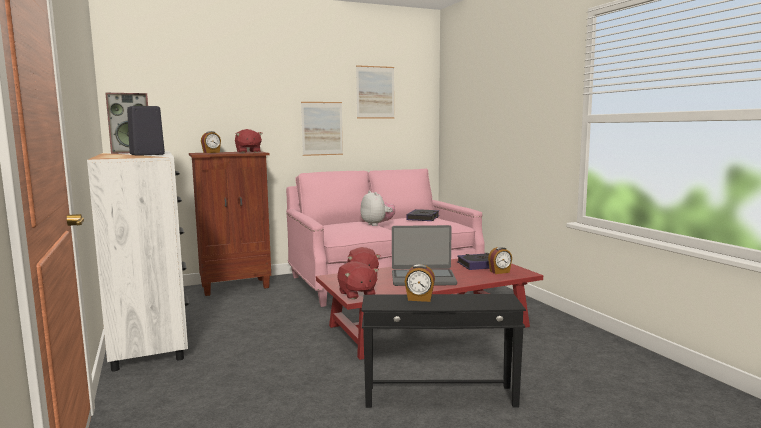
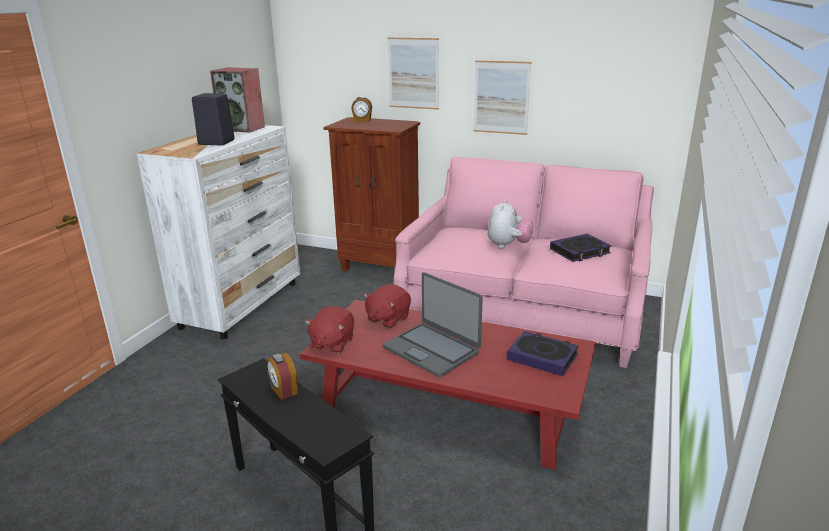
camera: 45 degrees right, 15 degrees up
(248, 152) = (392, 125): red plush toy -> none
(375, 92) = (585, 48): picture -> picture (413, 73)
(499, 272) = (535, 380): alarm clock -> none

